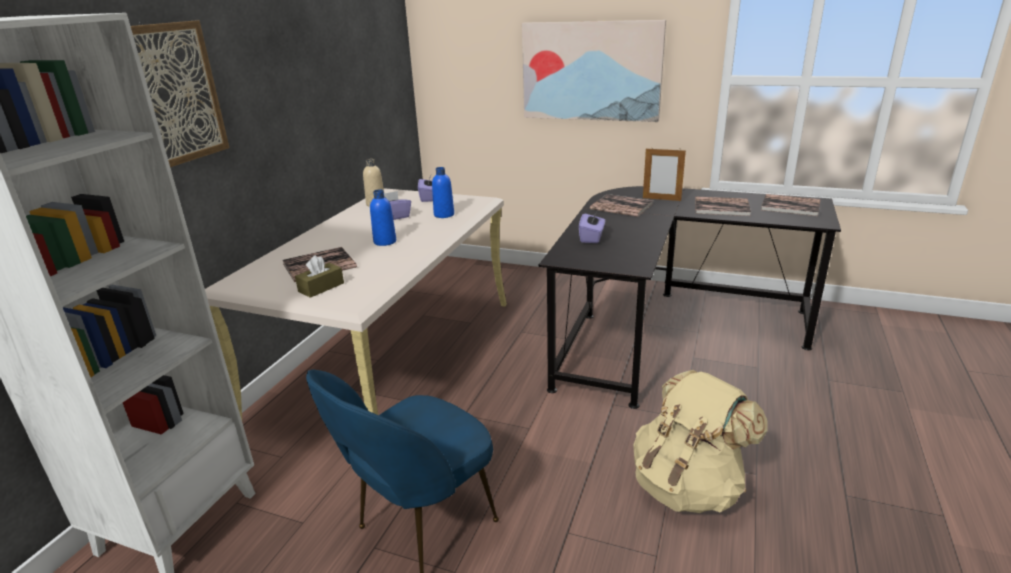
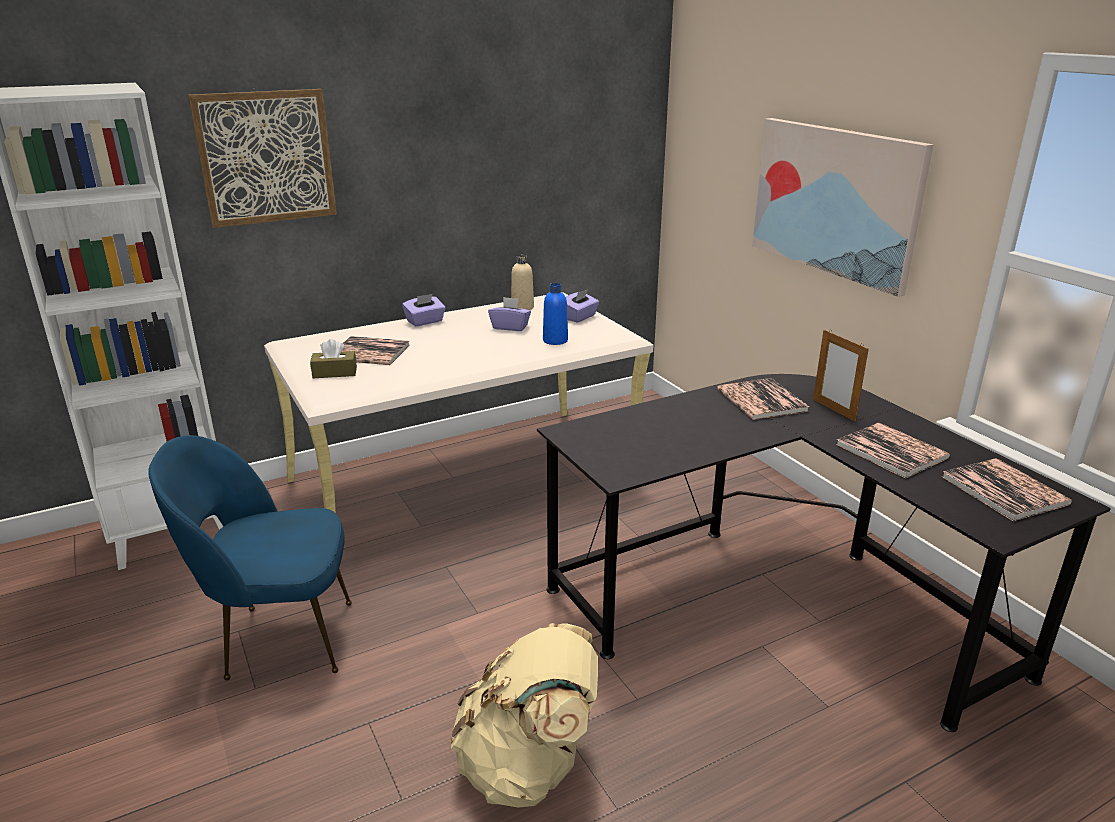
camera: 40 degrees right, 0 degrees up
(385, 242) = (455, 349): blue bottle -> none
(592, 238) = (646, 423): purple tissue box -> purple tissue box (425, 321)

